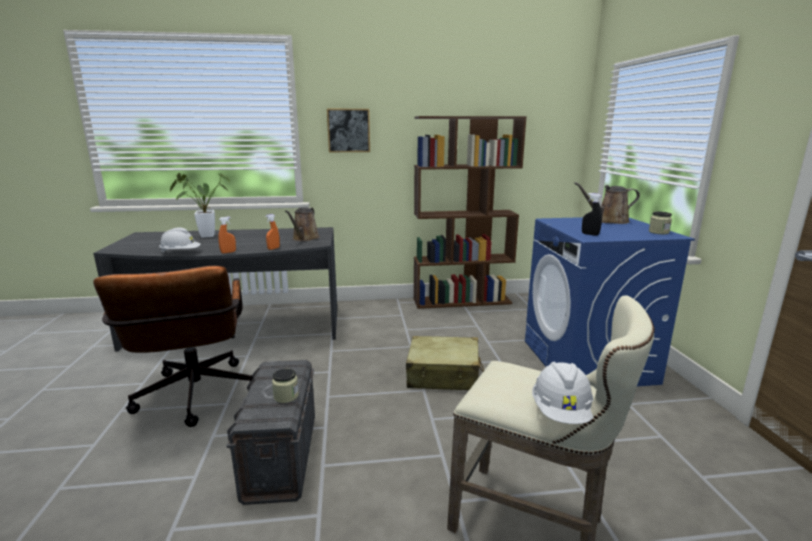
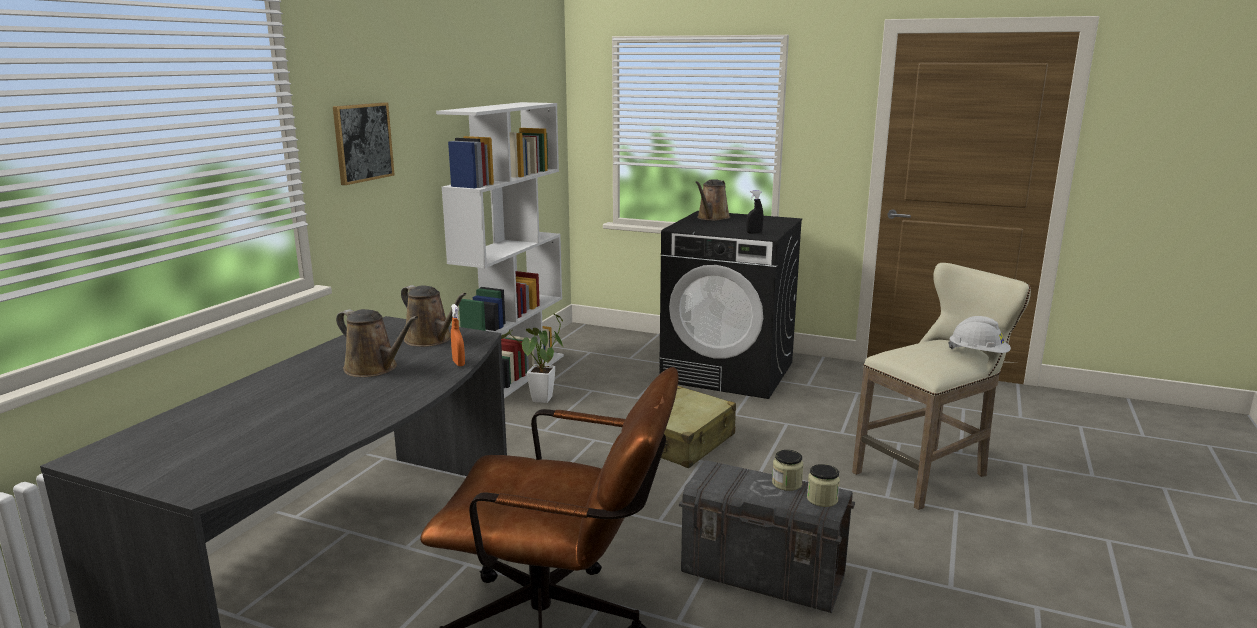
camera: 60 degrees left, 0 degrees up
(181, 253) = (365, 426): white hard hat -> none
(203, 236) = (255, 402): potted plant -> potted plant (540, 401)
(228, 252) = (428, 392): orange spray bottle -> none
(255, 240) = (374, 368): none -> brown watering can
(462, 301) = (513, 376): brown bookcase -> white bookcase
(588, 361) = (728, 372): blue washing machine -> black washing machine
(658, 232) = (772, 219): jar -> jar (822, 499)

